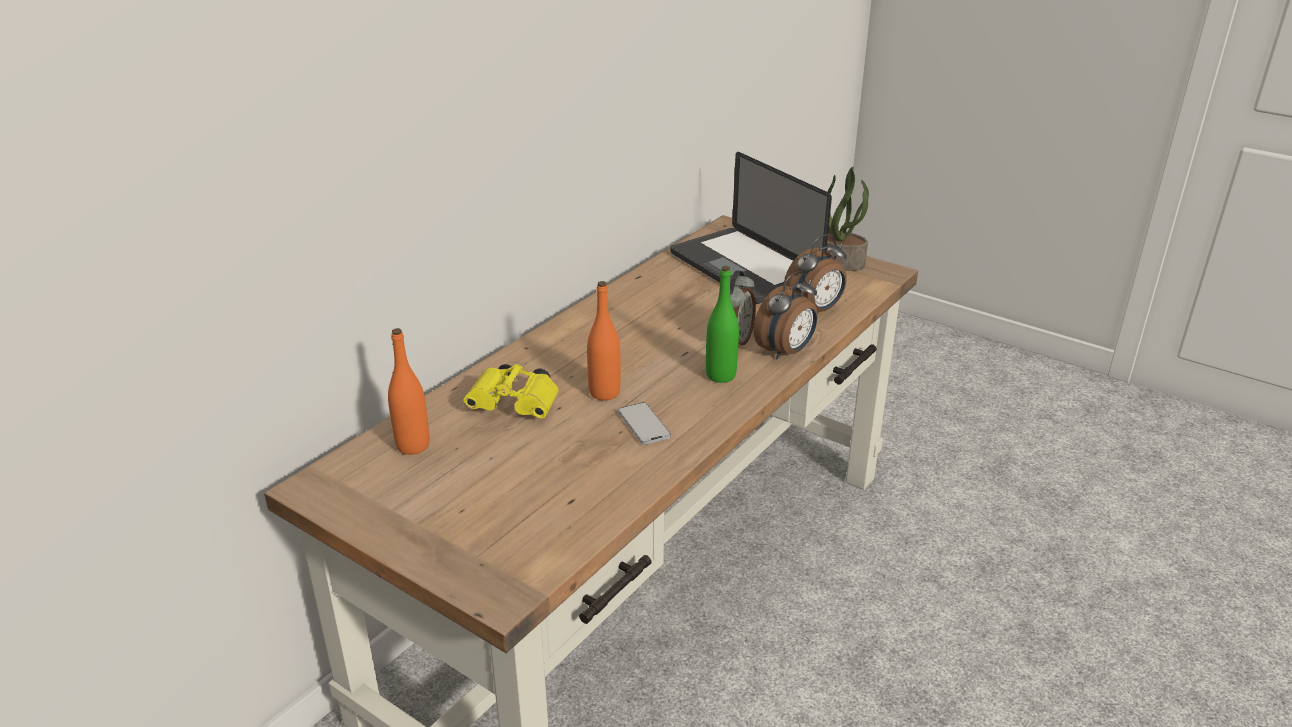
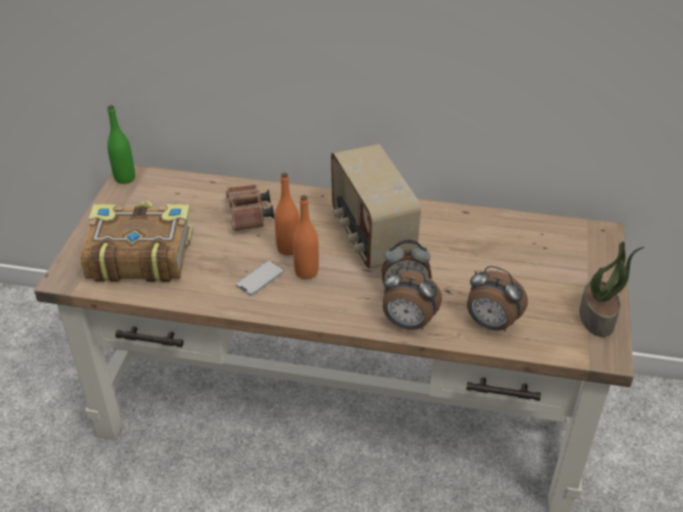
camera: 65 degrees right, 10 degrees up
(413, 446) = (184, 194): orange bottle -> orange bottle (306, 272)
(512, 512) = (138, 255): none -> book
(517, 406) = (249, 217): yellow binoculars -> brown binoculars
(630, 337) = (371, 236): none -> radio
(720, 375) = (347, 297): green bottle -> green bottle (125, 178)
(744, 267) = (532, 263): laptop -> none

